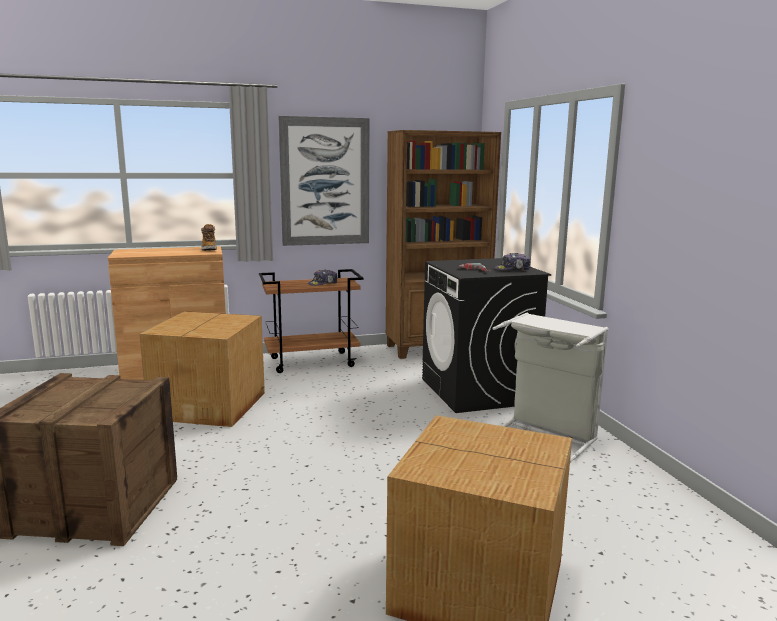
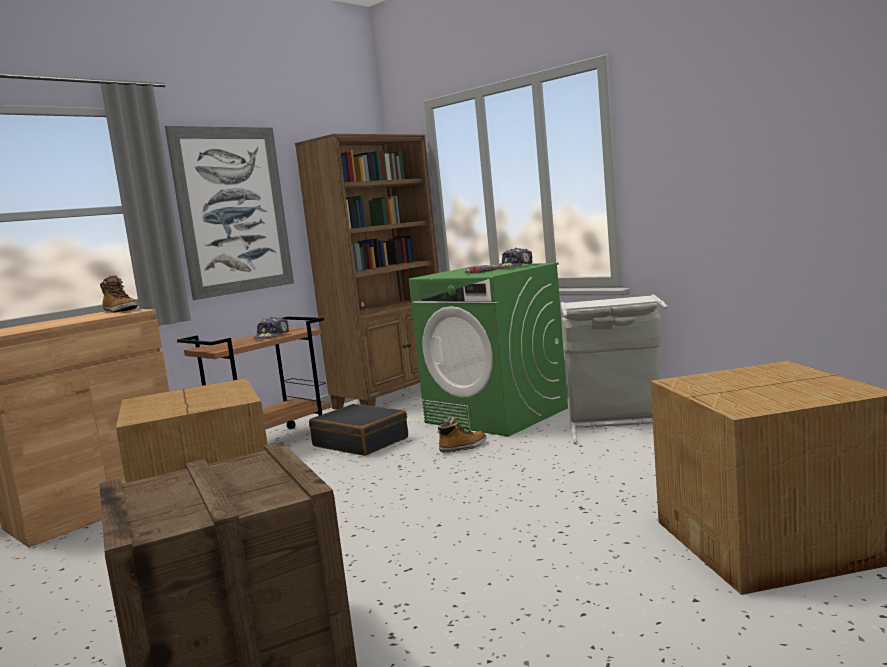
camera: 30 degrees left, 5 degrees down
(362, 380) = (361, 442): none -> black suitcase
(413, 410) = (463, 447): none -> boot
(478, 391) = (497, 415): black washing machine -> green washing machine

